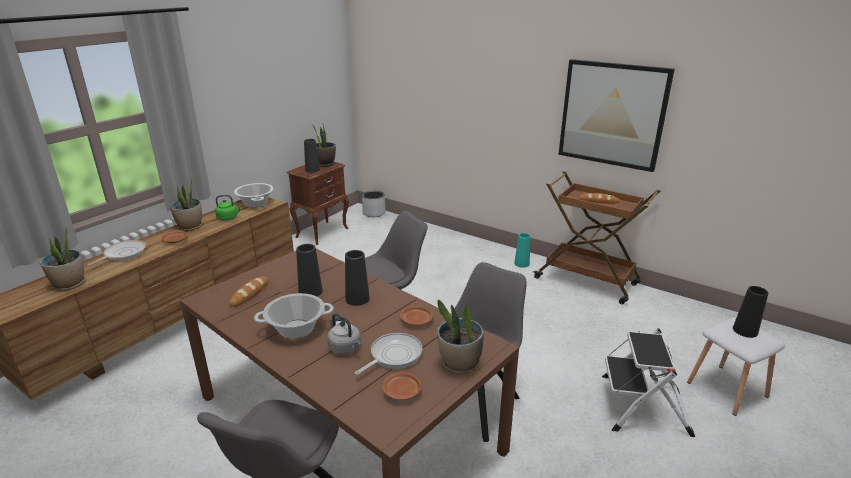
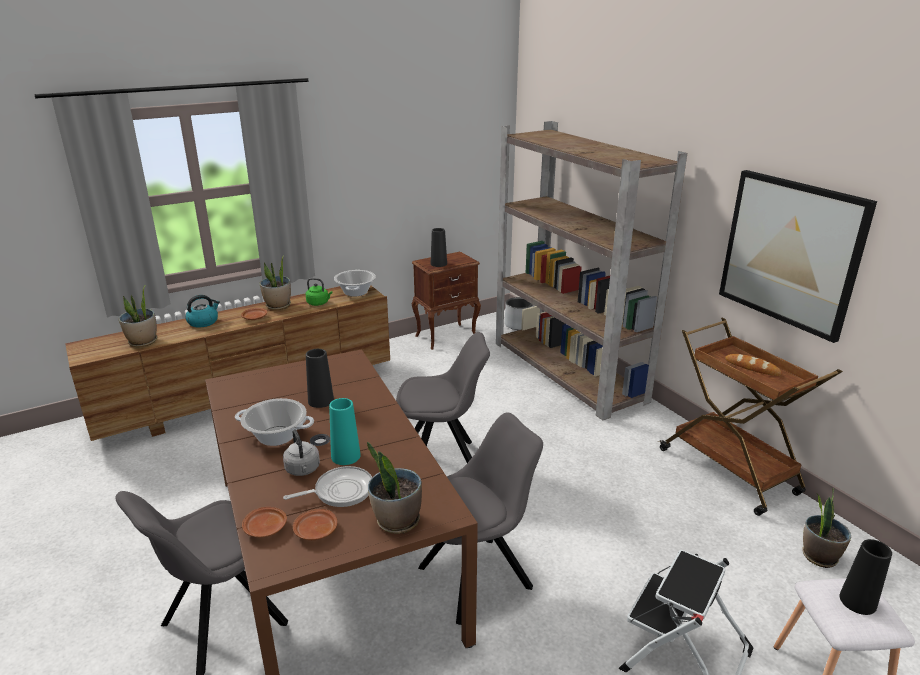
camera: 25 degrees right, 0 degrees up
(123, 254) = (203, 322): frying pan -> kettle
(249, 294) = (266, 388): bread -> none
(325, 164) = (458, 259): potted plant -> potted plant (819, 556)
(357, 299) = (358, 420): black vase -> none
(416, 321) = (395, 461): brown plate -> brown plate (265, 528)
(434, 239) = (567, 371): none -> brown bookcase
(521, 263) = (656, 427): turquoise vase -> turquoise vase (345, 456)

